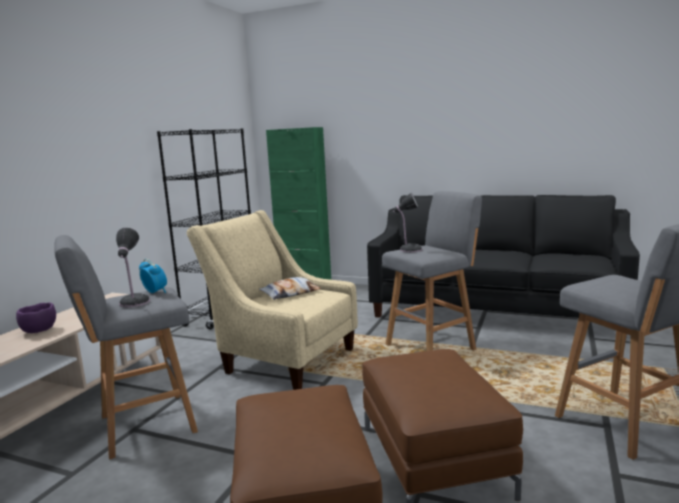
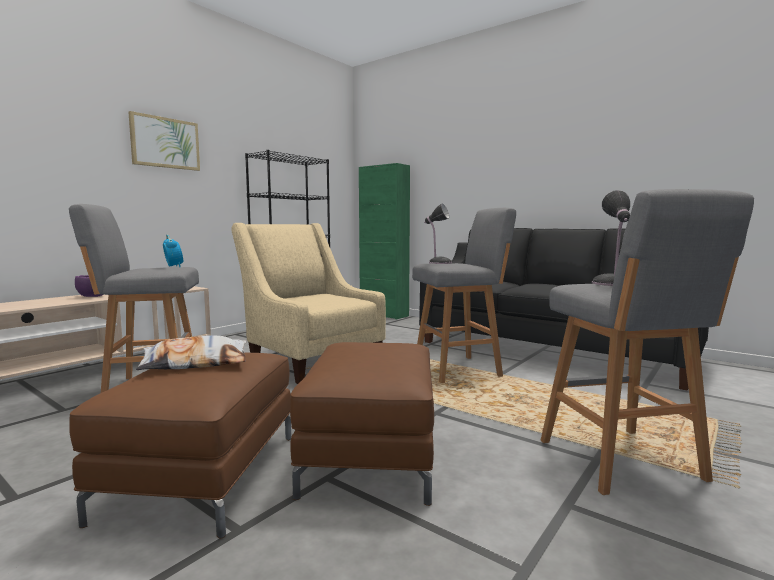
camera: 15 degrees right, 5 degrees down
(77, 133) = (165, 143): none -> picture
(134, 303) = (144, 269): table lamp -> table lamp (611, 284)
(290, 293) = (322, 297): pillow -> pillow (196, 363)

